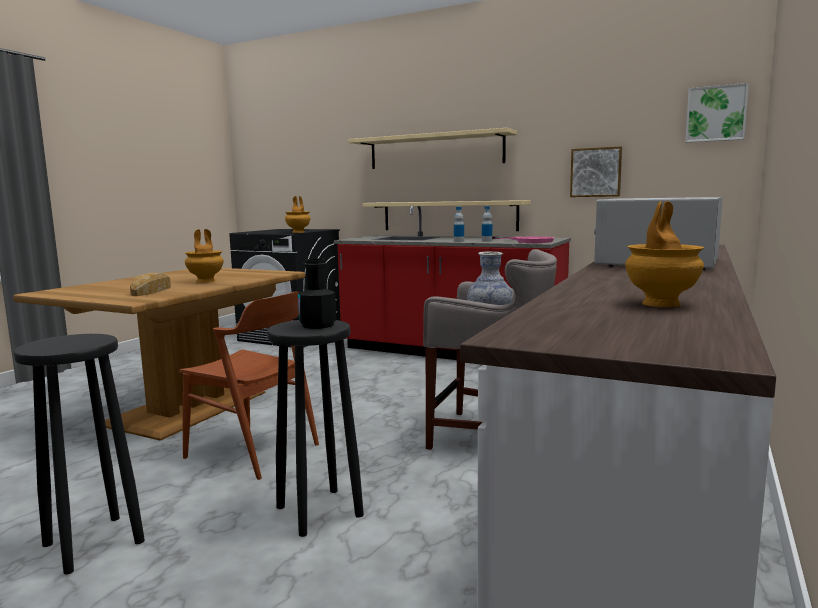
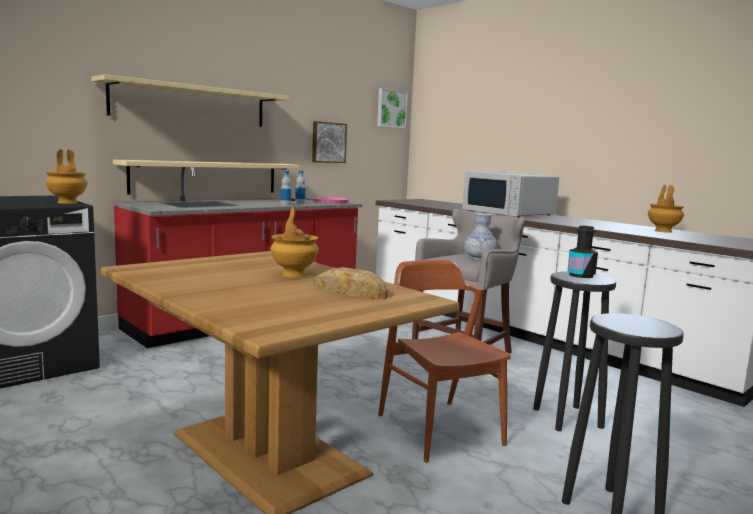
camera: 70 degrees left, 0 degrees up
(253, 451) = (439, 429): brown chair -> brown chair turned 75 degrees counterclockwise

